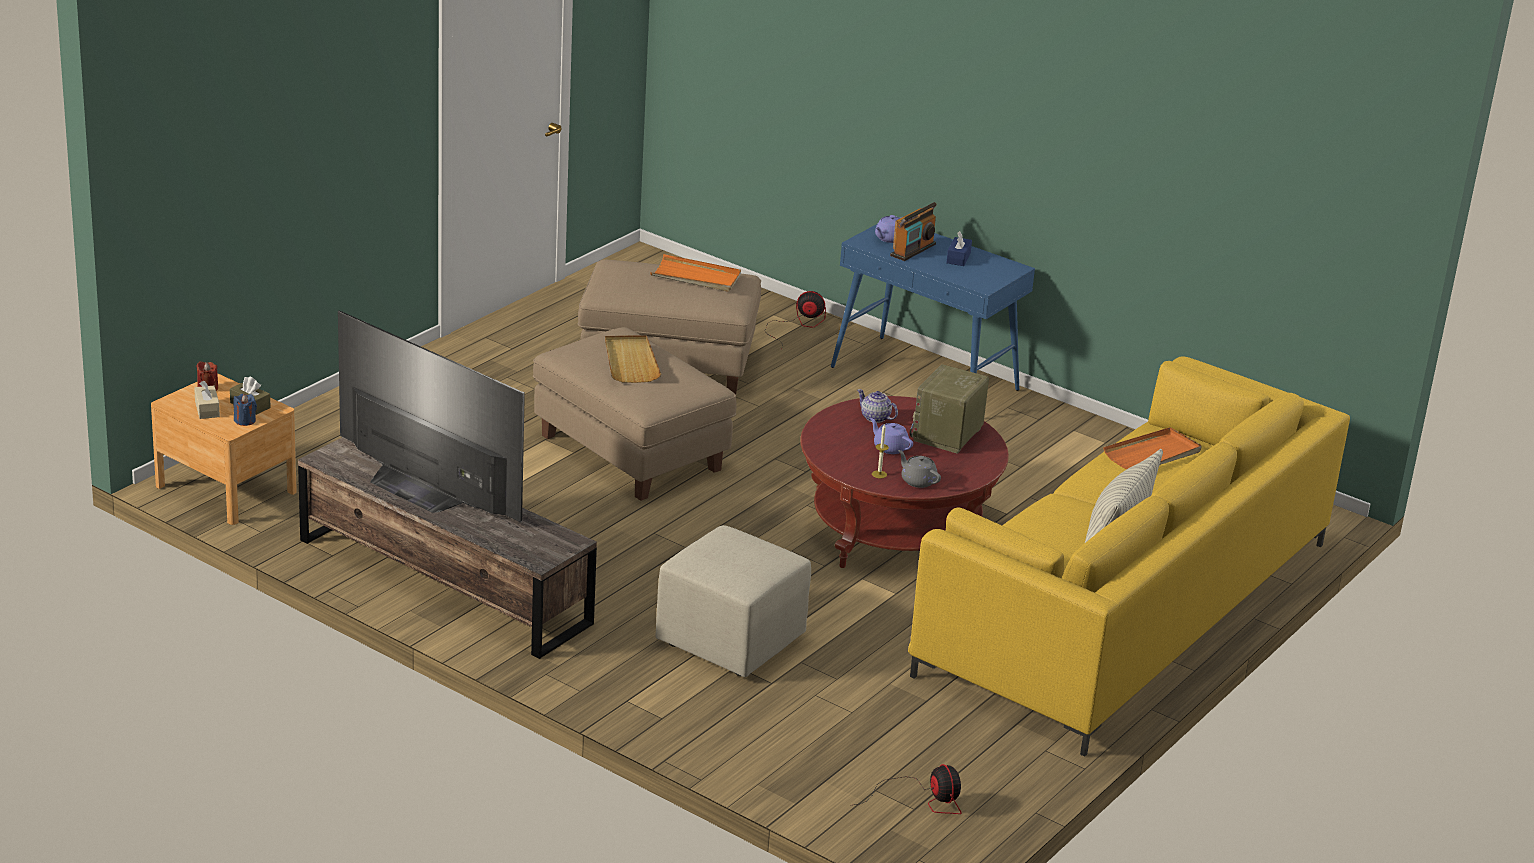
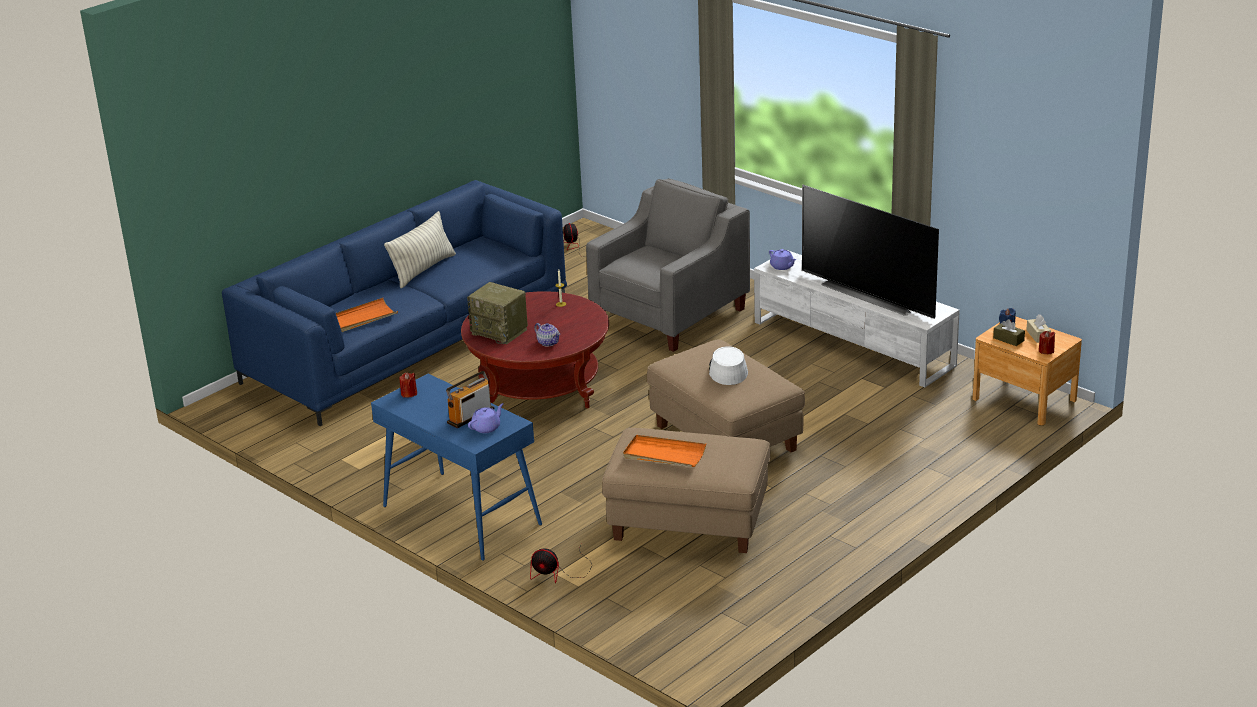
camera: 170 degrees left, 0 degrees up
(443, 580) = (853, 344): brown tv stand -> white tv stand
(630, 361) = (727, 370): beige tray -> white hat
(728, 640) = (671, 316): beige ottoman -> grey armchair
(890, 447) = (546, 322): purple teapot -> purple teapot (782, 267)
(917, 481) = (536, 301): grey teapot -> none
(947, 435) = (500, 332): radio -> radio turned 90 degrees clockwise
(958, 258) = (433, 409): blue tissue box -> none
(996, 274) = (409, 393): none -> red candle
(1125, 607) = (408, 341): yellow sofa -> blue sofa

